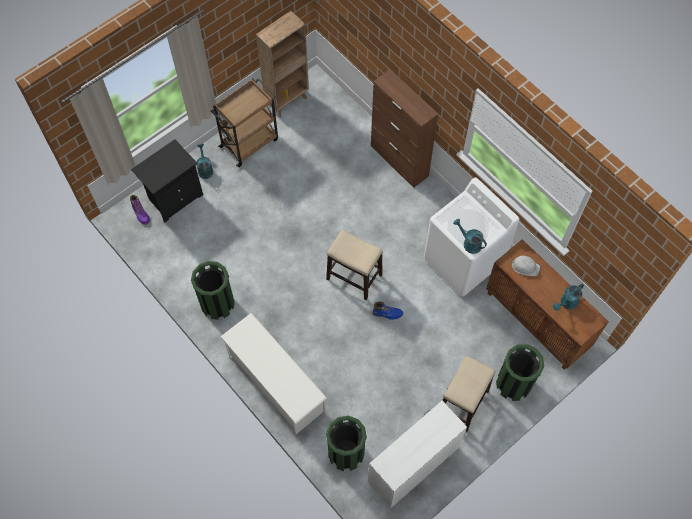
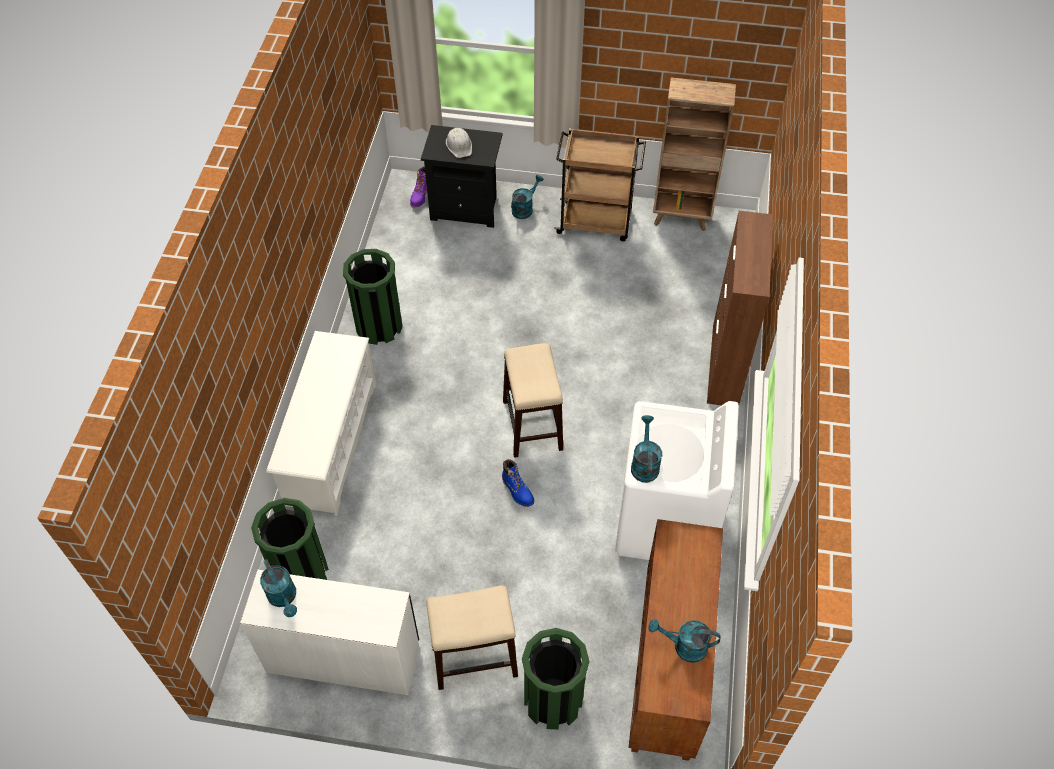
camera: 50 degrees right, 10 degrees down
(397, 461) = (284, 598): none -> turquoise watering can
(525, 266) = (687, 559): white hard hat -> white hard hat (459, 145)

